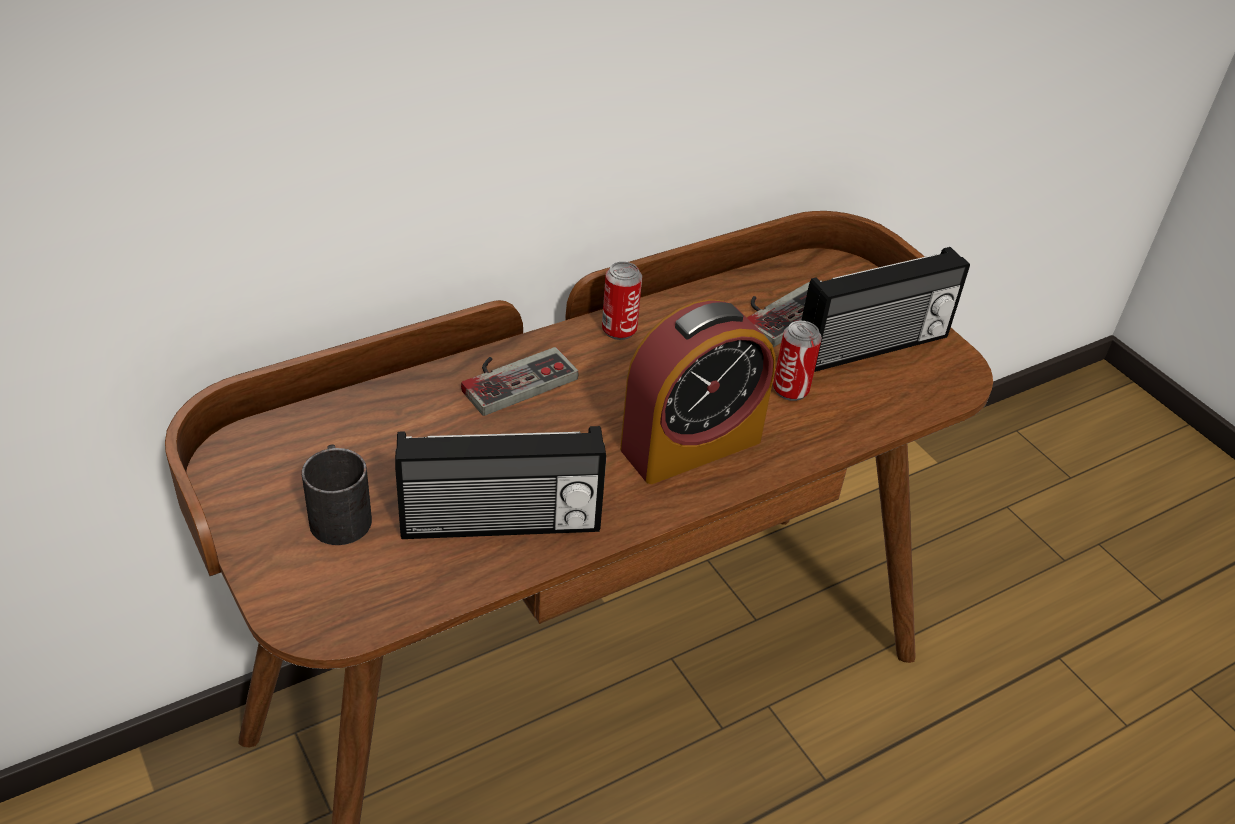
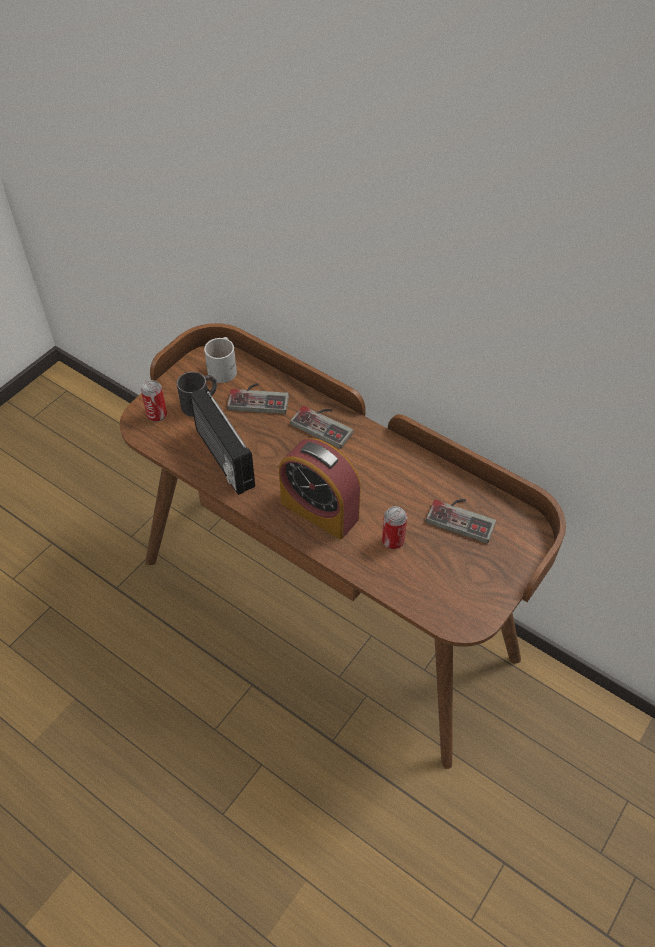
camera: 70 degrees right, 10 degrees up
(278, 451) = (225, 368): none -> white mug
(391, 432) = (259, 398): none -> game controller
(619, 330) = (392, 451): can -> can (157, 415)
(873, 347) = (461, 571): radio -> none

